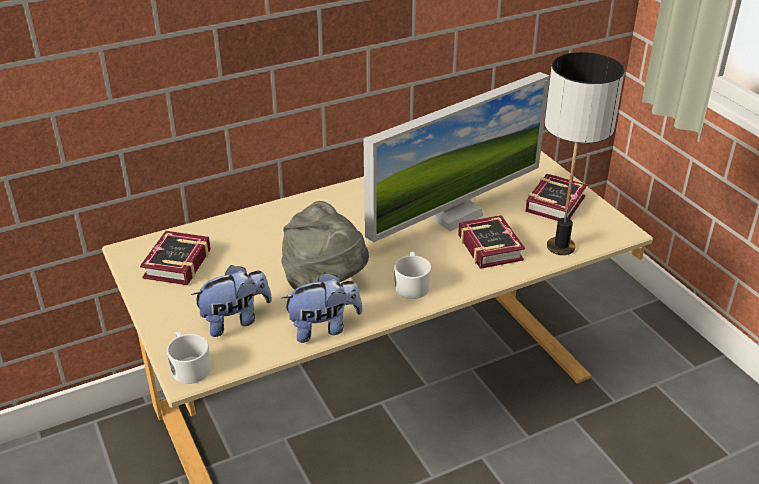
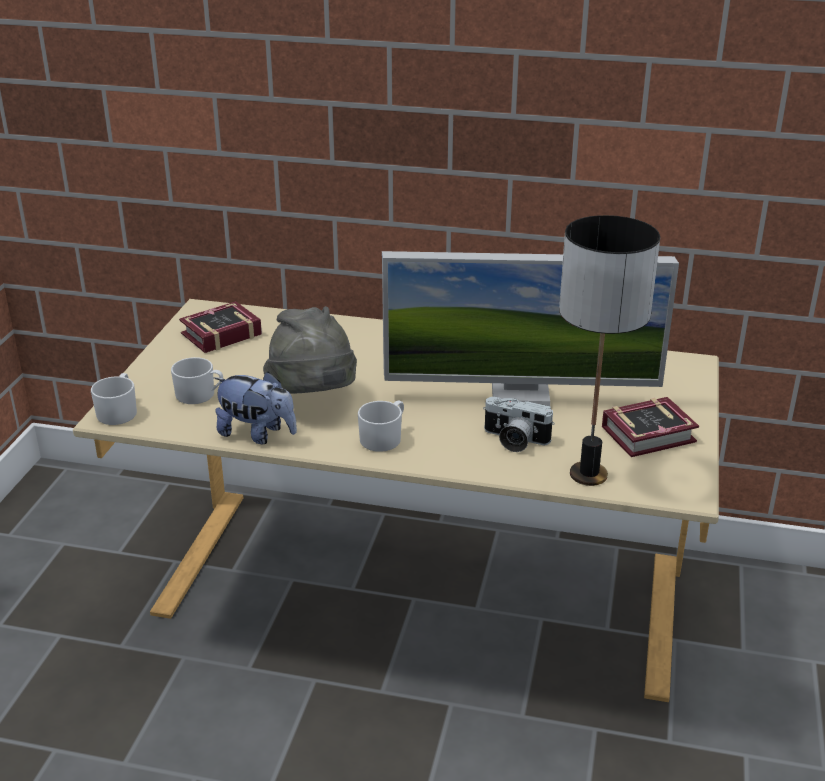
camera: 40 degrees right, 5 degrees down
(235, 320) = (200, 395): plush toy -> white mug
(490, 245) = (514, 440): book -> camera

